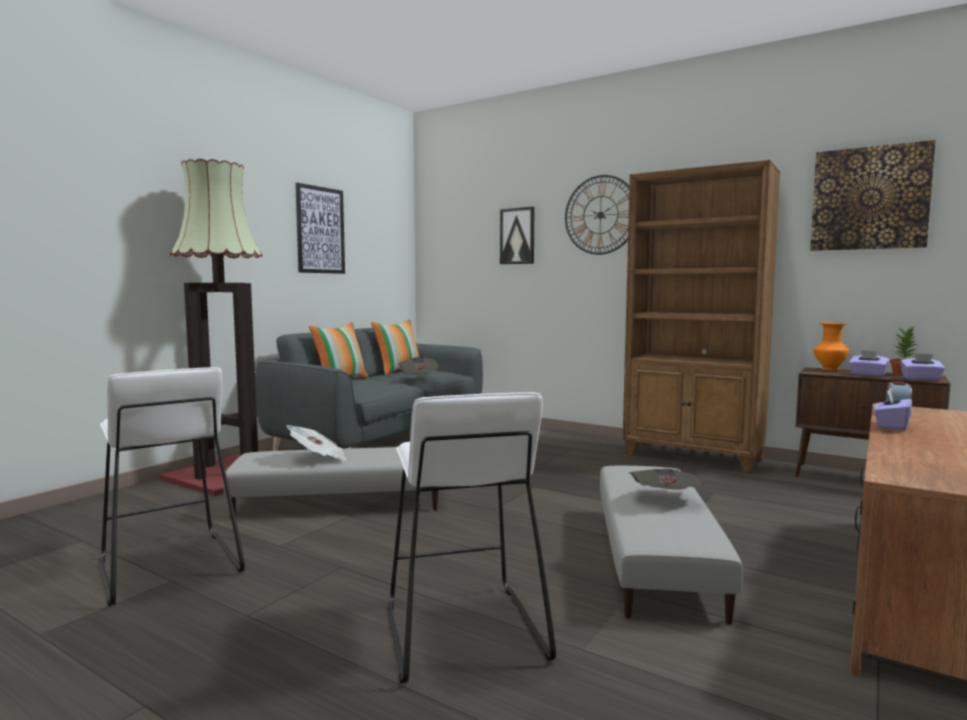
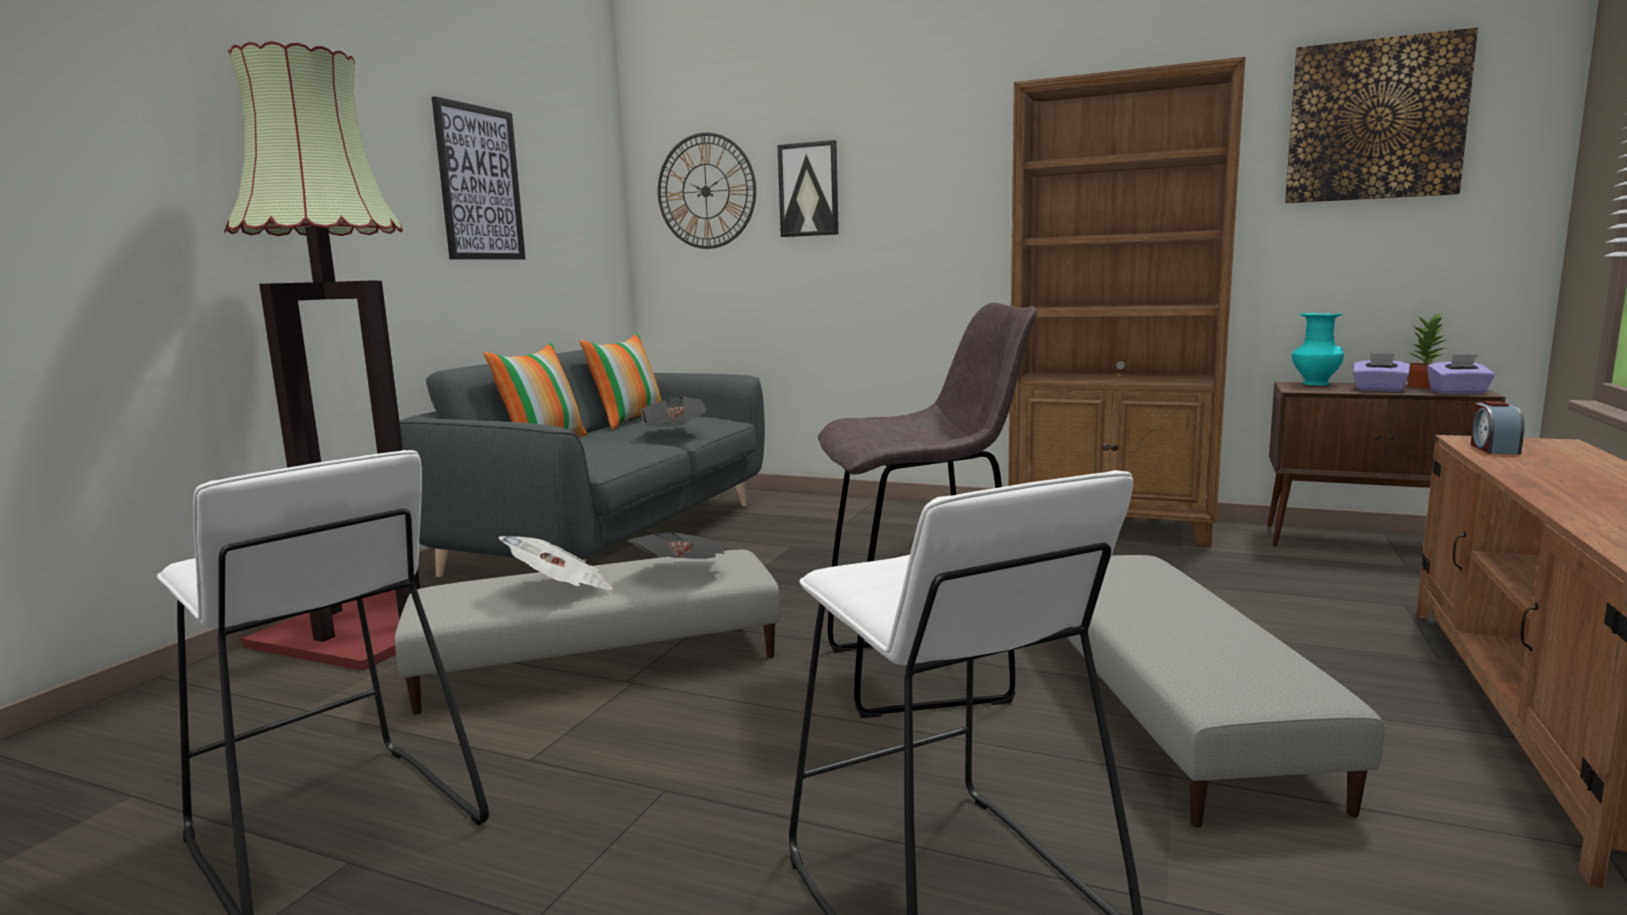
camera: 10 degrees left, 5 degrees up
(517, 526) = (923, 674): none -> grey stool
(600, 215) = (949, 152): wall clock -> wall clock (706, 191)
(665, 499) = (1186, 614): newspaper -> newspaper (683, 573)
(829, 369) = (1314, 384): orange vase -> turquoise vase
(891, 426) = (1521, 473): purple tissue box -> none

